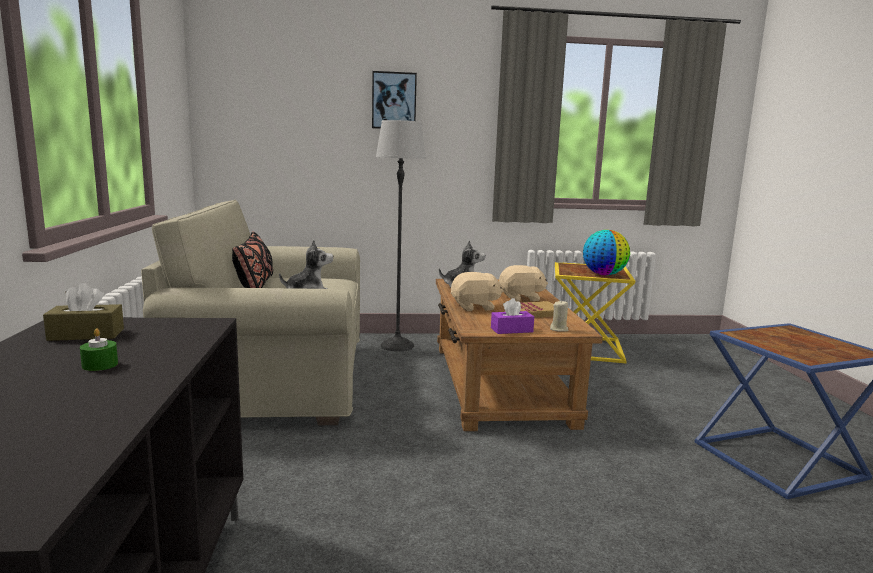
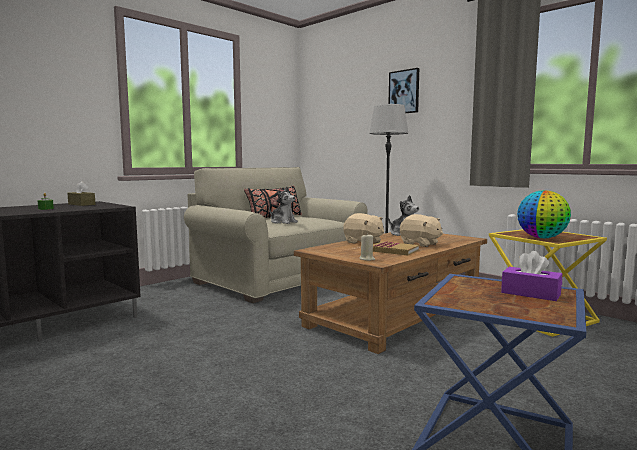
camera: 50 degrees right, 5 degrees down
(511, 330) = (334, 253): purple tissue box -> purple tissue box (530, 293)

